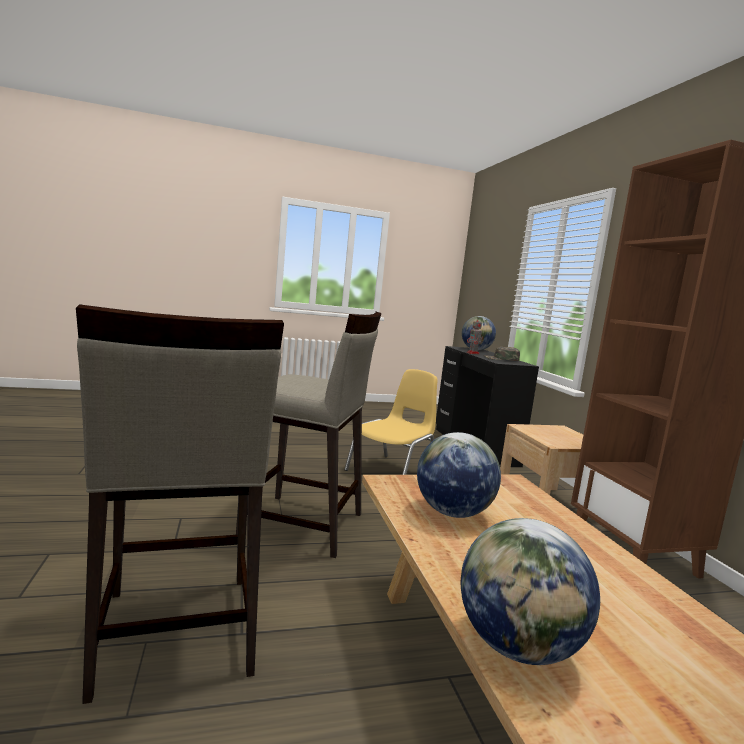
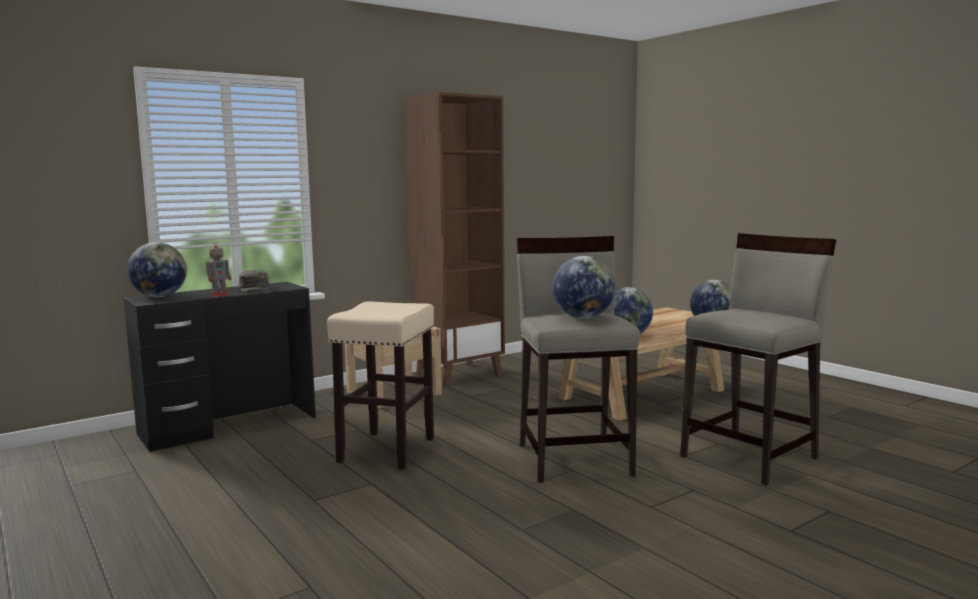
camera: 110 degrees left, 0 degrees up
(298, 380) = (583, 318): none -> globe
(392, 472) = (387, 449): yellow chair -> beige stool

